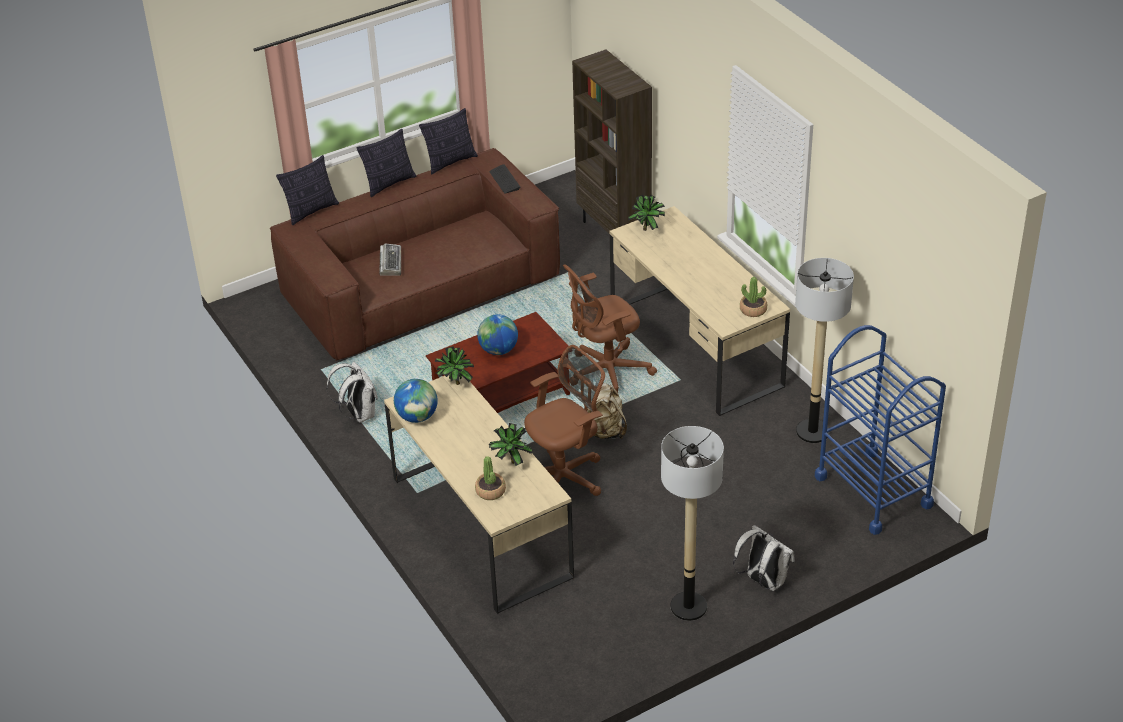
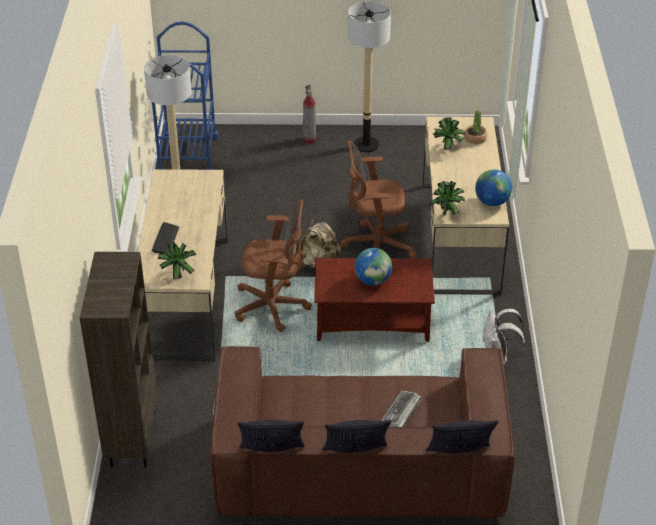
camera: 150 degrees left, 0 degrees up
(504, 180) = (241, 401): keyboard -> keyboard (165, 239)
(753, 310) = (179, 178): potted plant -> none
(763, 581) = (309, 140): white backpack -> fire extinguisher

